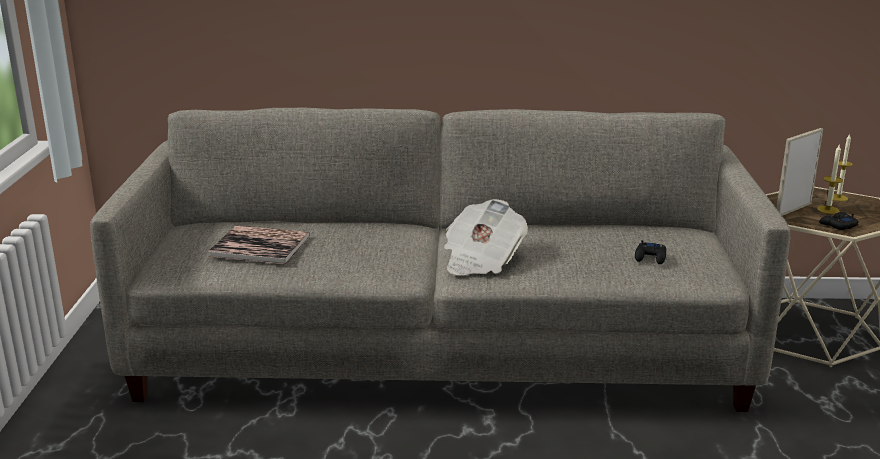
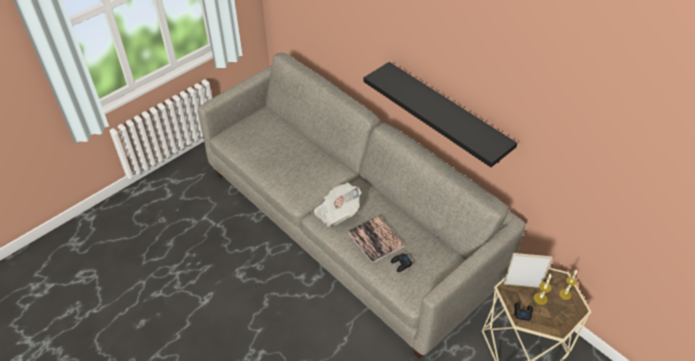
camera: 45 degrees right, 25 degrees up
(260, 246) = (268, 145): book -> book (375, 240)
(546, 44) = (447, 113): none -> black shelf

